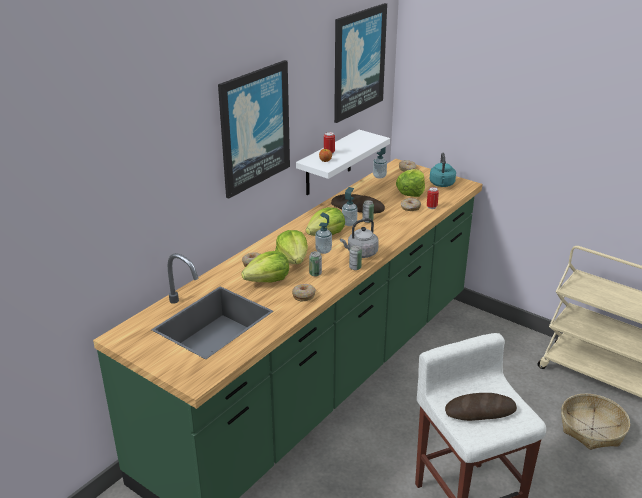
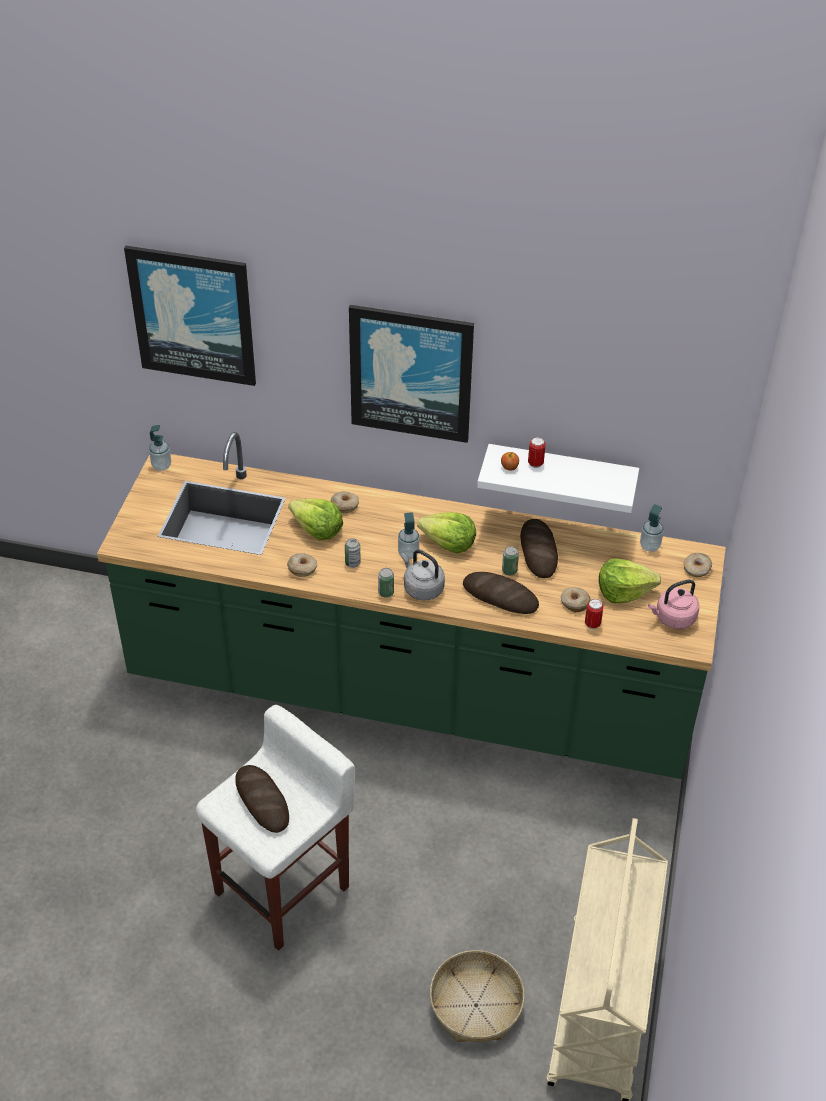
camera: 65 degrees right, 15 degrees up
(293, 259) = (373, 535): lettuce -> none
(349, 223) = (490, 556): soap dispenser -> soap dispenser (161, 466)
(358, 62) = (646, 384): picture -> picture (193, 315)
(388, 229) = (500, 596): none -> bread
(442, 184) = (673, 618): turquoise kettle -> pink kettle

